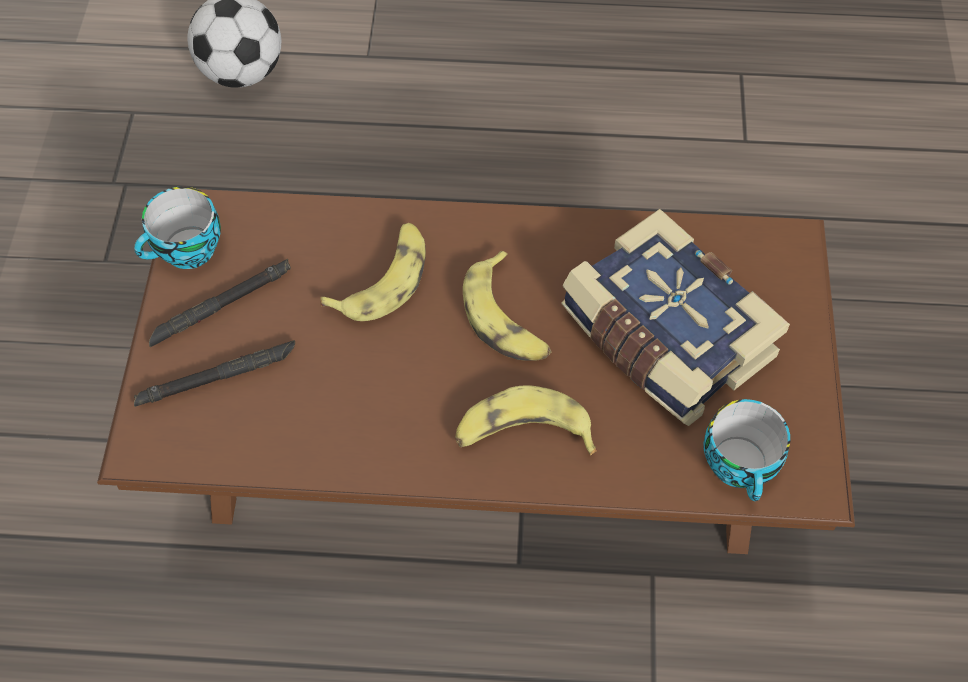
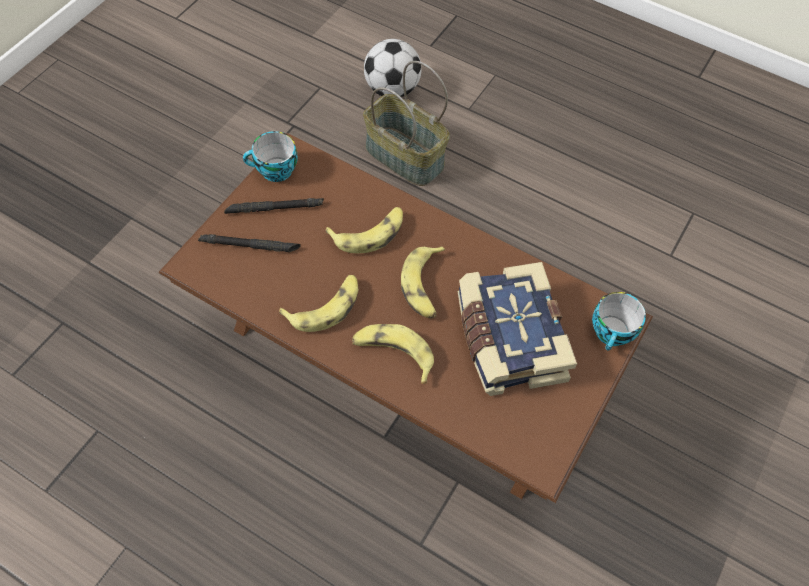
camera: 25 degrees right, 0 degrees up
(315, 162) = (403, 157): none -> basket
(385, 413) = (325, 307): none -> banana
(741, 466) = (507, 434): cup -> cup (612, 334)

